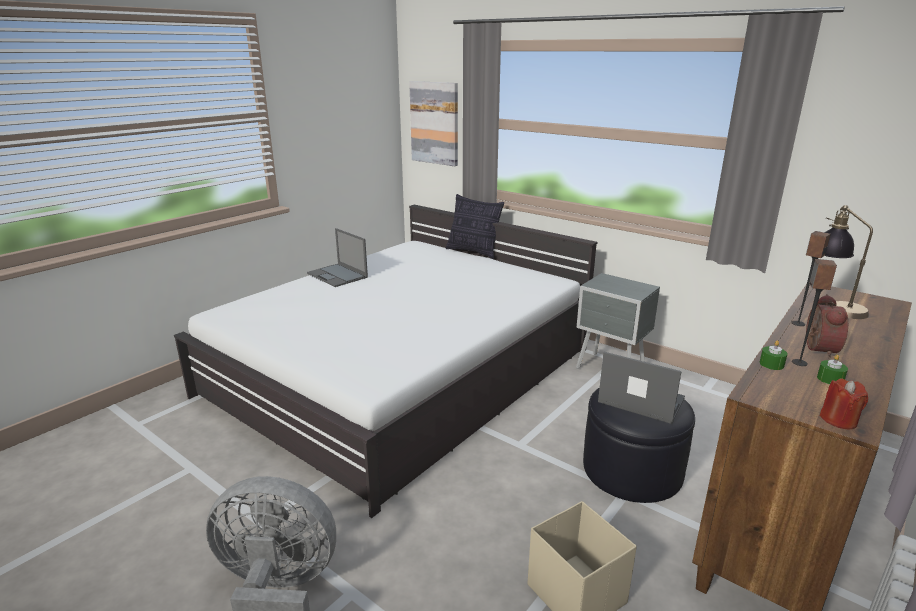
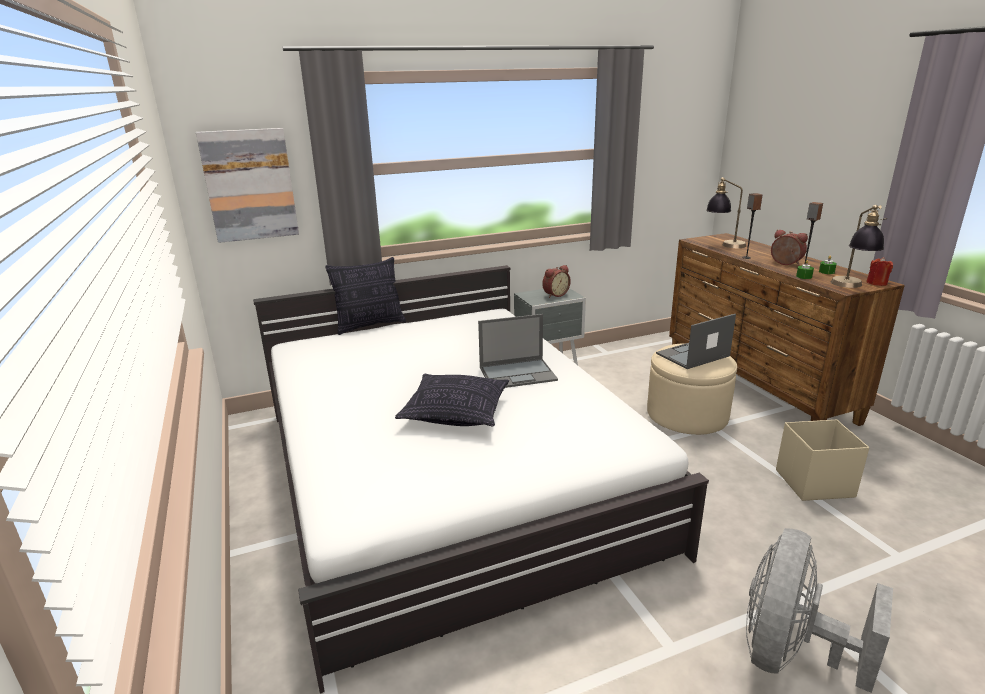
camera: 60 degrees left, 0 degrees up
(338, 275) = (330, 407): laptop -> laptop (518, 374)
(359, 309) = (456, 413): none -> pillow
(625, 287) = (555, 294): none -> alarm clock
(632, 469) = (687, 414): black ottoman -> beige ottoman
(777, 399) = (851, 287): none -> table lamp

